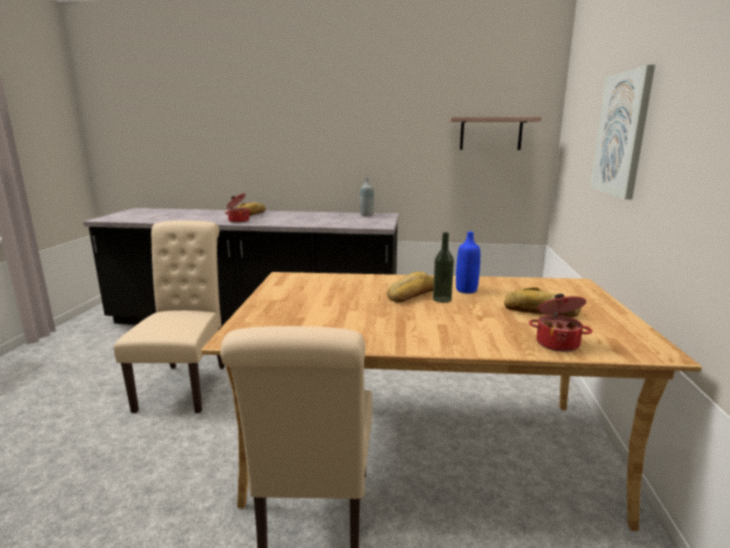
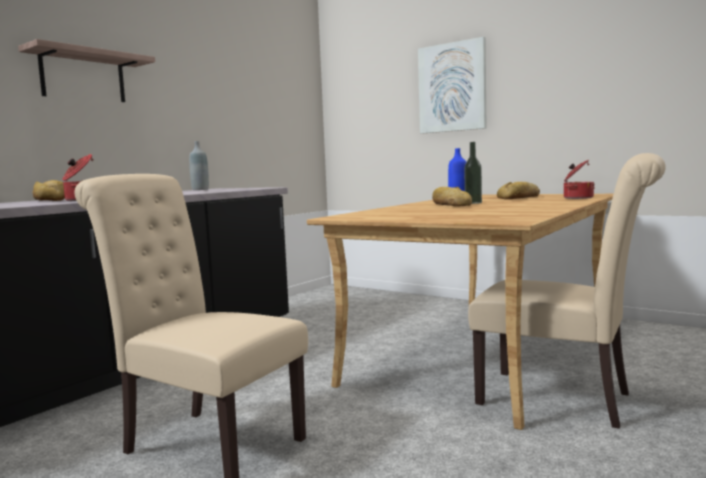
camera: 60 degrees left, 10 degrees down
(490, 133) = (280, 100): shelf -> shelf (83, 77)

